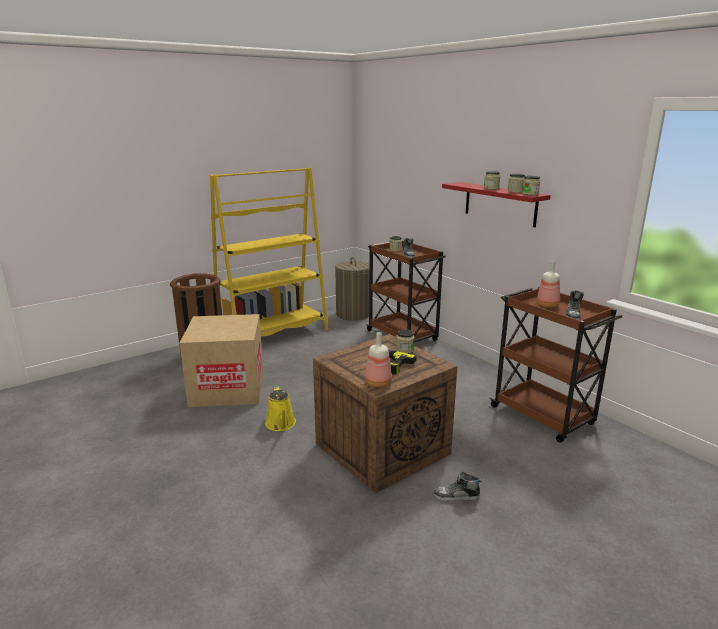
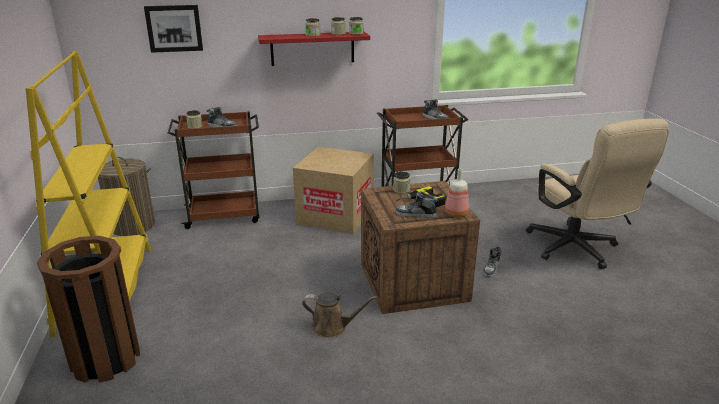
camera: 65 degrees left, 5 degrees up
(227, 388) = (217, 351): cardboard box -> cardboard box (335, 215)
(281, 424) = (332, 327): yellow watering can -> brown watering can
(356, 365) = (415, 214): none -> shoe
(409, 166) = (174, 28): none -> picture
(548, 305) = (410, 118): bottle -> none
(590, 573) = (577, 250): none -> beige office chair

